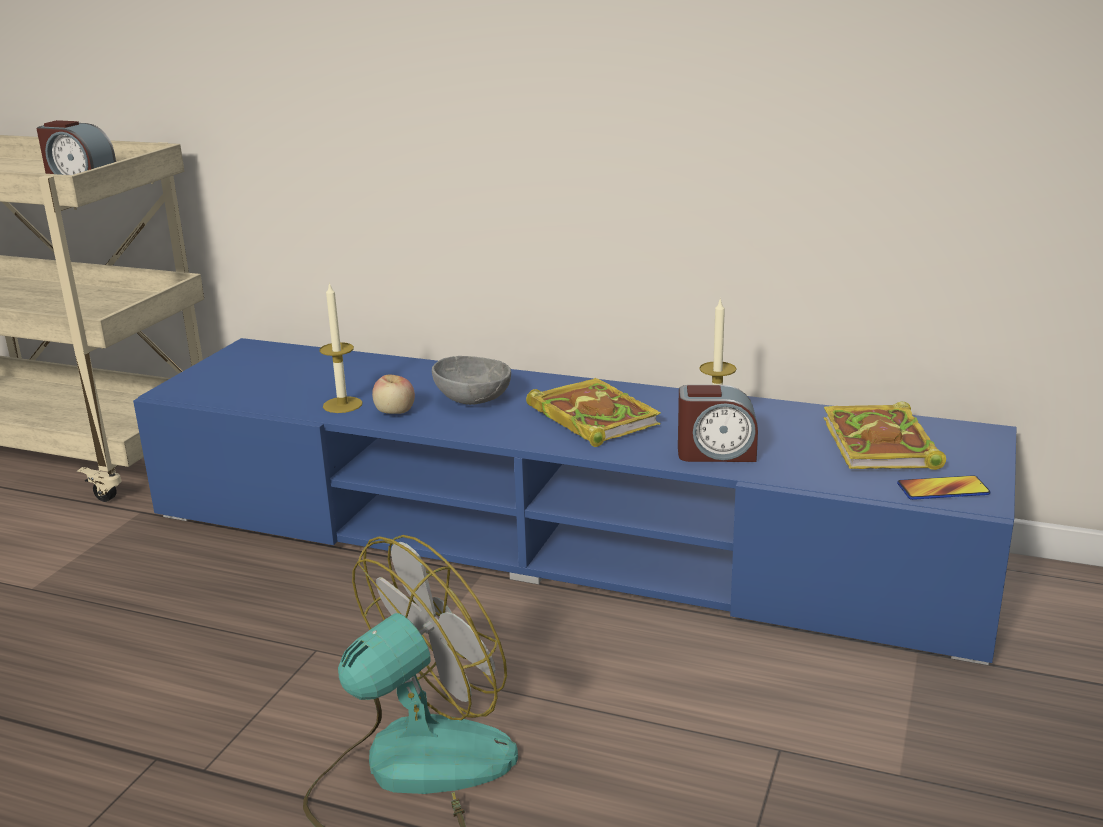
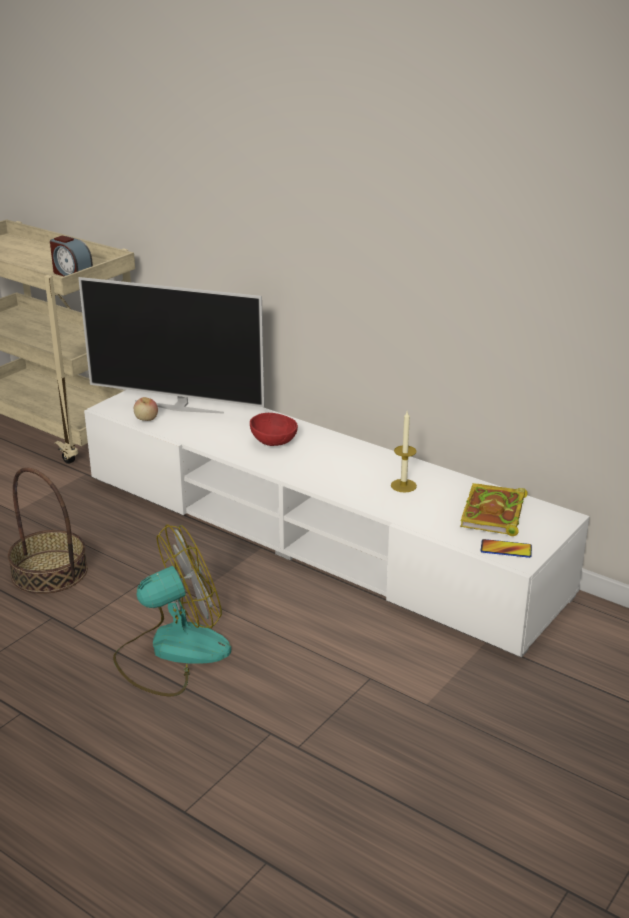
camera: 15 degrees right, 5 degrees up
(127, 677) = (50, 572): none -> basket
(294, 375) = (179, 406): none -> television
(342, 405) = (197, 433): candle -> none
(395, 412) = (224, 443): apple -> apple (146, 419)
(474, 399) = (274, 441): grey bowl -> red bowl
(557, 539) = (315, 534): blue tv stand -> white tv stand
(590, 417) = (335, 465): book -> none
(716, 453) = (392, 502): alarm clock -> none

